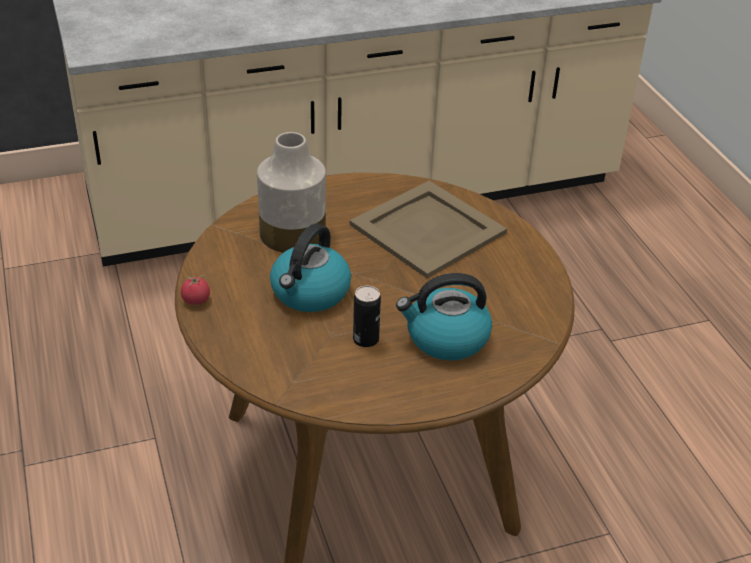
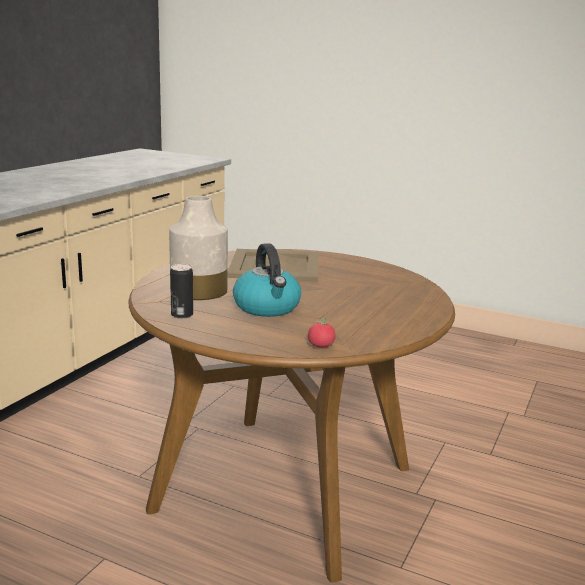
camera: 45 degrees left, 20 degrees down
(196, 300) = (201, 335): tomato -> tomato (321, 345)
(366, 339) = (341, 312): can -> can (182, 315)
(446, 338) = (379, 297): kettle -> none

